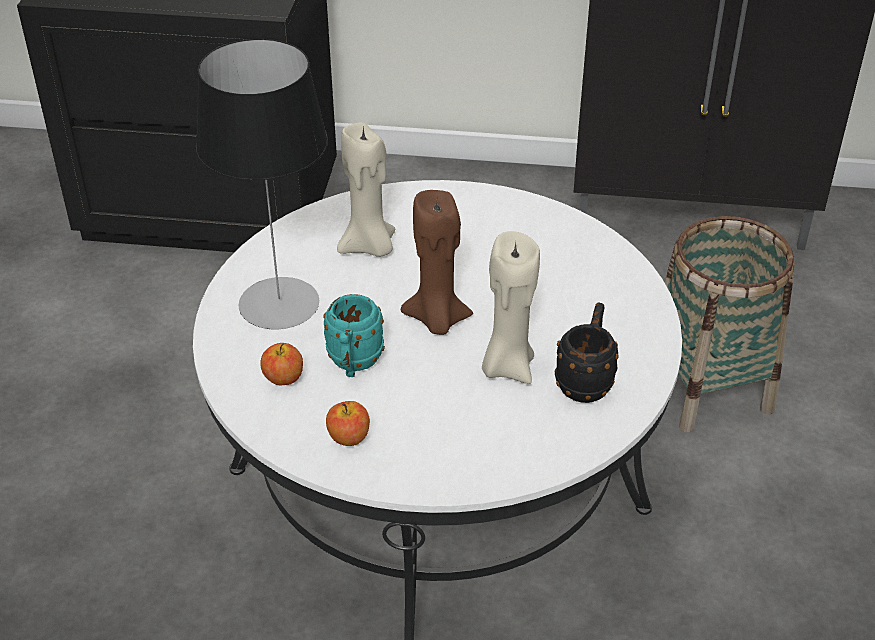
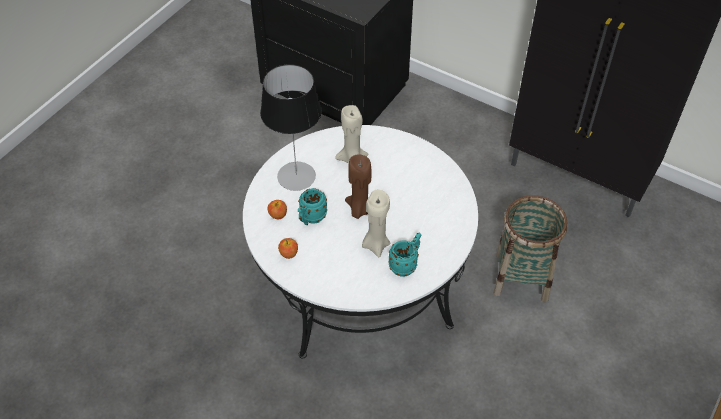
camera: 25 degrees right, 10 degrees up
(586, 381) = (406, 264): black mug -> turquoise mug

